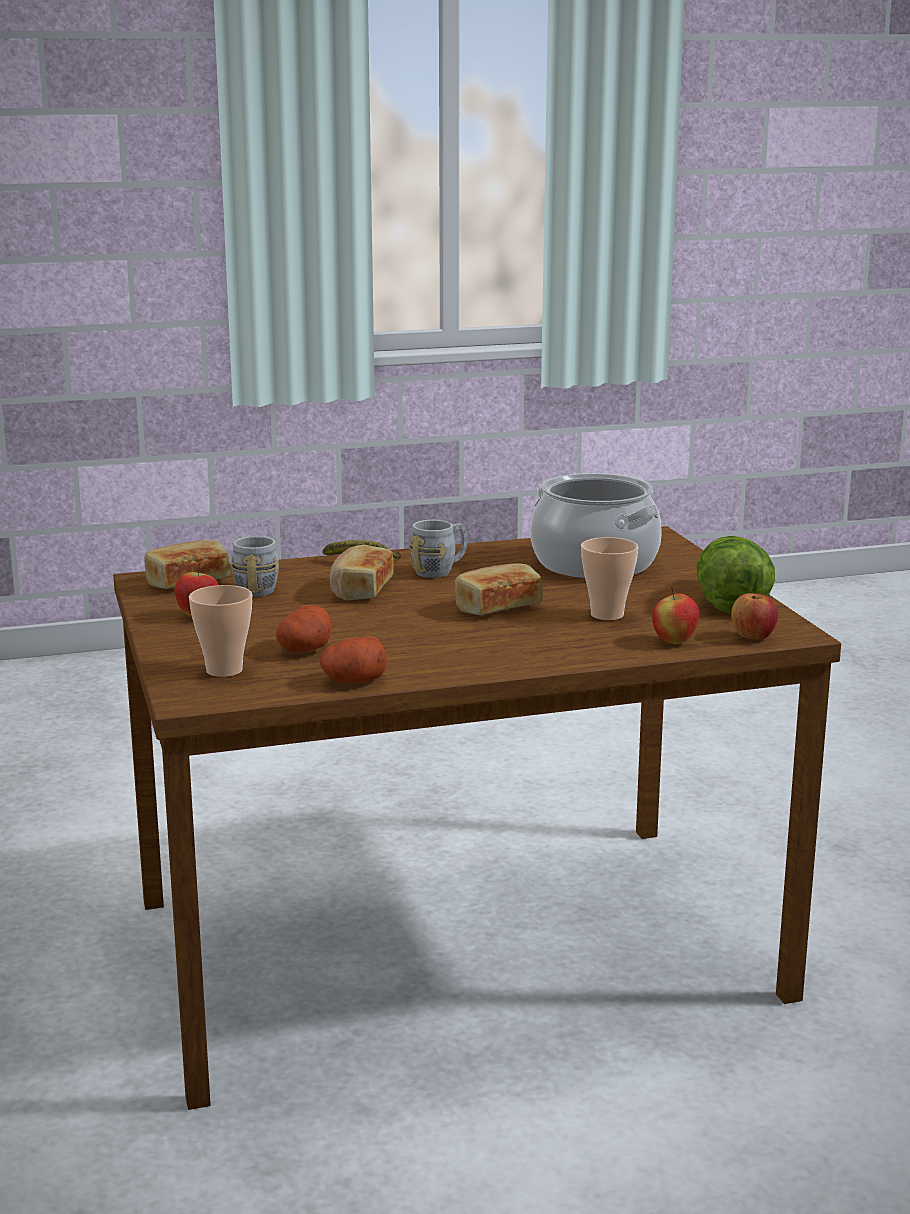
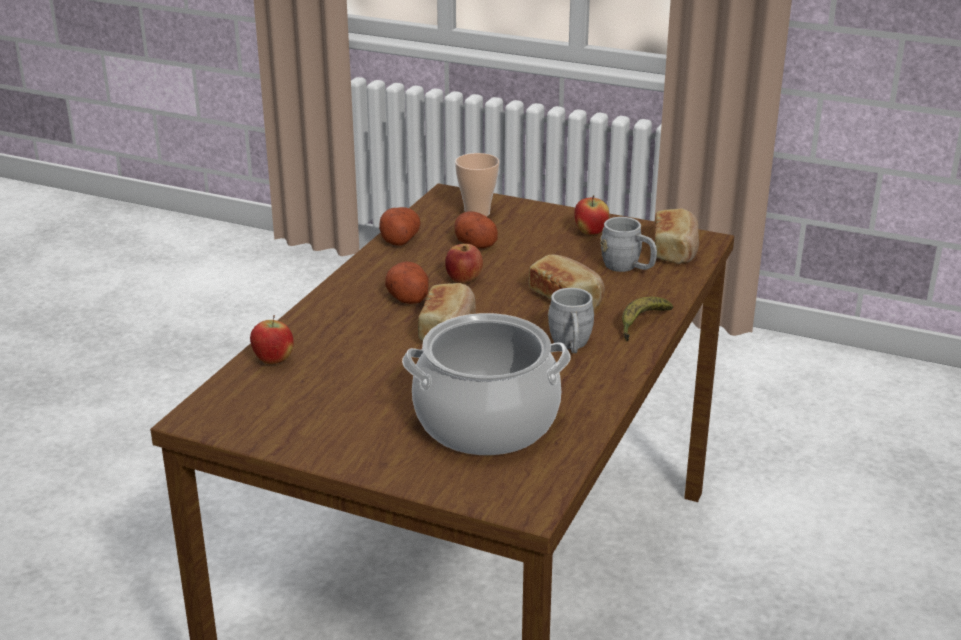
camera: 130 degrees right, 10 degrees up
(469, 638) = (407, 296): none -> potato
(607, 615) = (363, 363): cup -> none
(730, 601) = (300, 432): lettuce -> none
(753, 637) = (223, 395): apple -> apple (464, 280)

